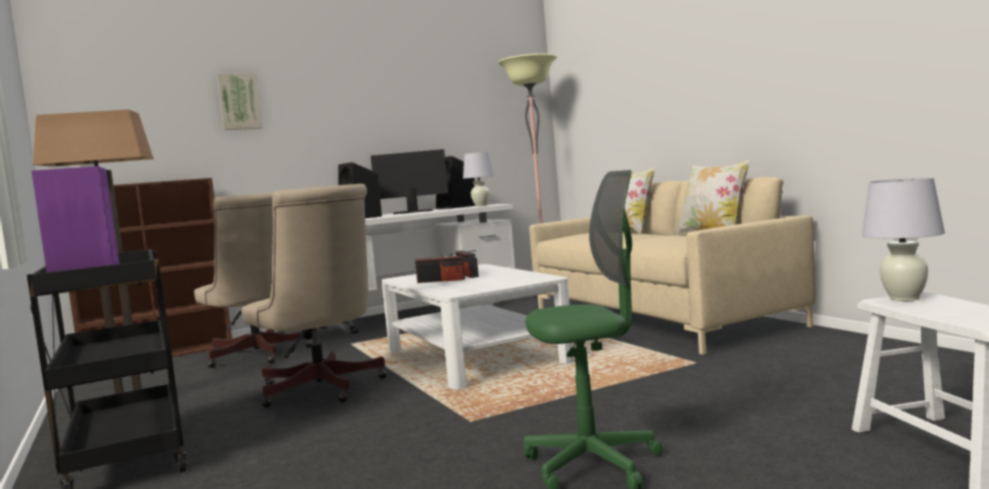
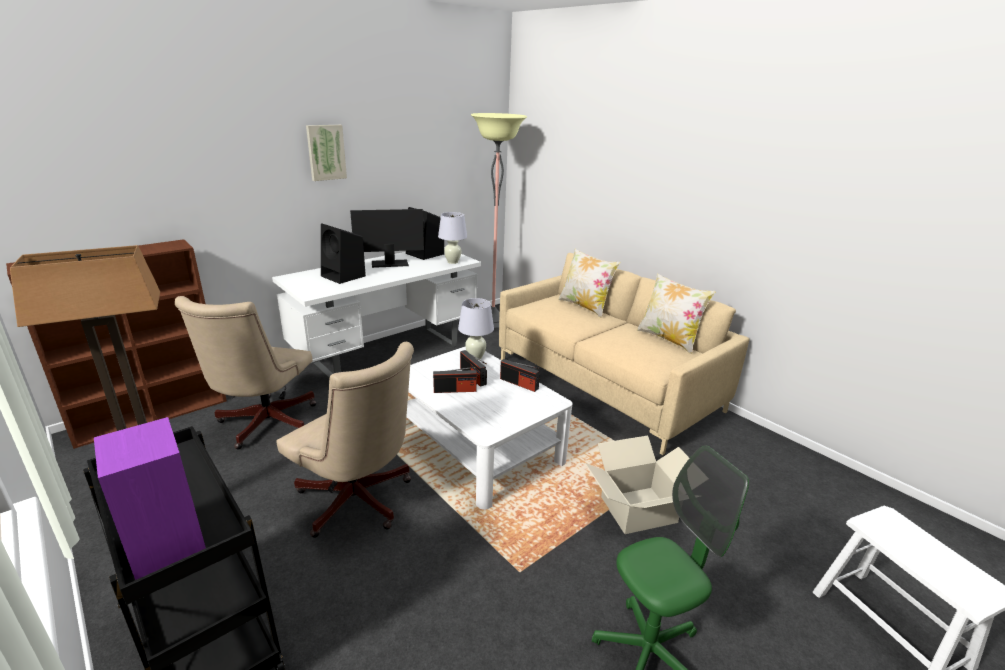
camera: 15 degrees left, 20 degrees up
(239, 102) = (210, 153): picture -> picture (326, 152)
(259, 356) = (263, 425): beige office chair -> beige office chair turned 60 degrees clockwise
(515, 274) = (519, 383): none -> radio
(645, 386) = (639, 510): none -> cardboard box
(904, 298) = (881, 521): white table lamp -> white table lamp (475, 357)

